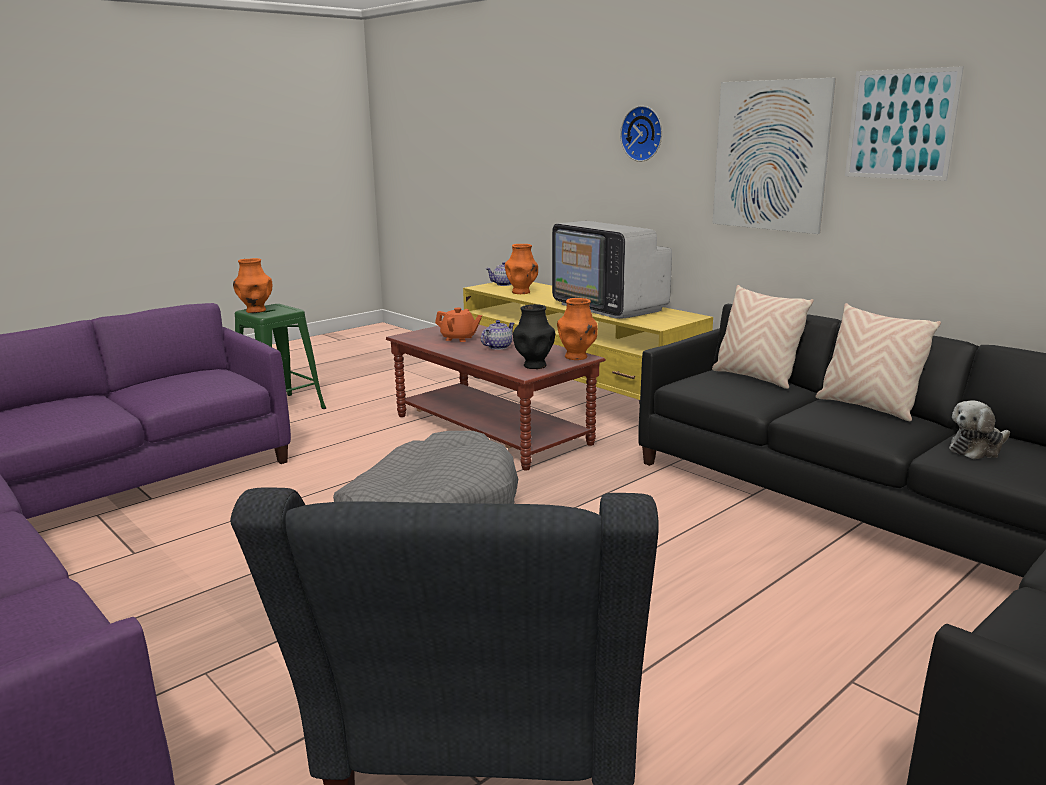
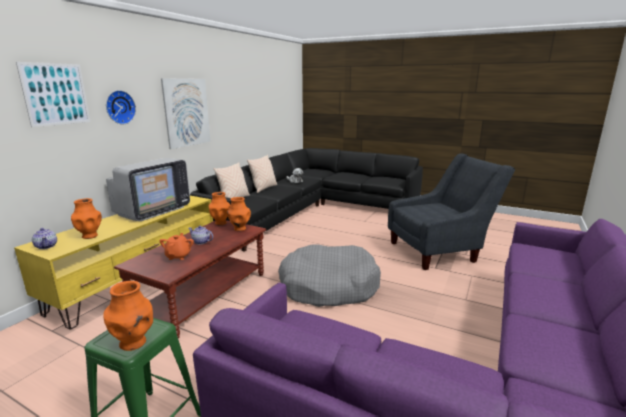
camera: 110 degrees left, 0 degrees up
(534, 366) = (239, 229): black vase -> orange vase
(901, 124) = (224, 96): picture -> picture (56, 94)

